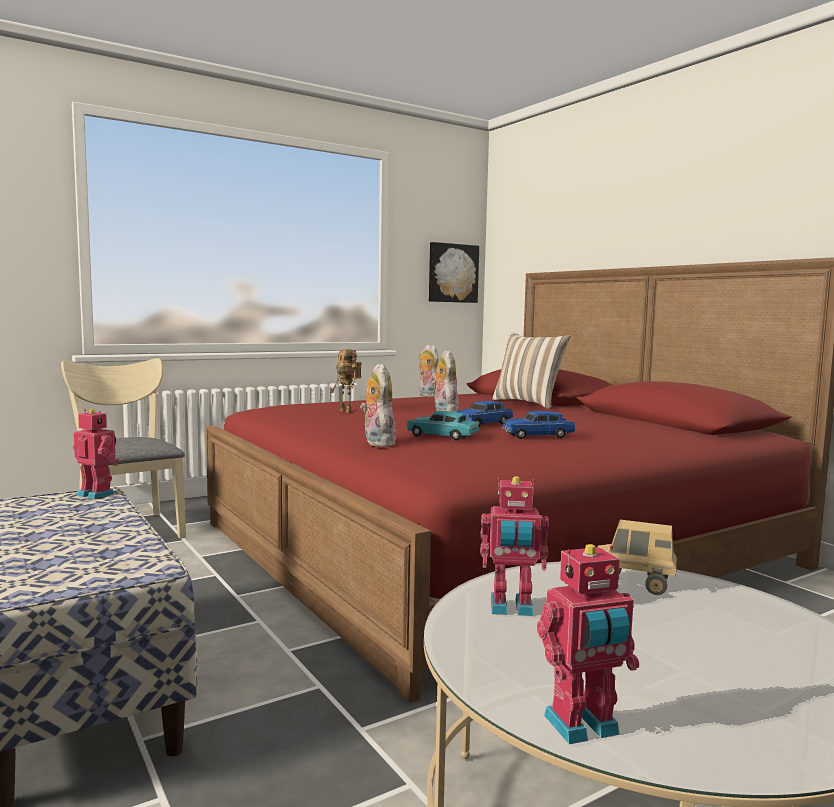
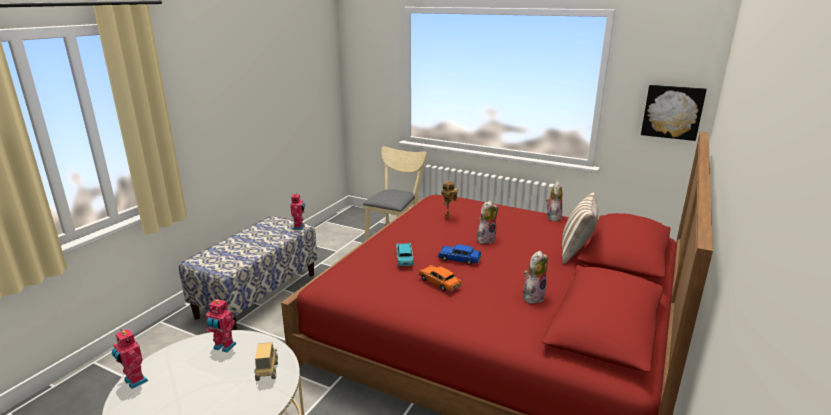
camera: 60 degrees right, 15 degrees up
(377, 443) = (373, 250): plush toy -> plush toy (533, 296)
(511, 609) = (224, 347): toy robot -> toy robot turned 45 degrees counterclockwise
(538, 436) = (439, 283): blue toy car -> orange toy car

